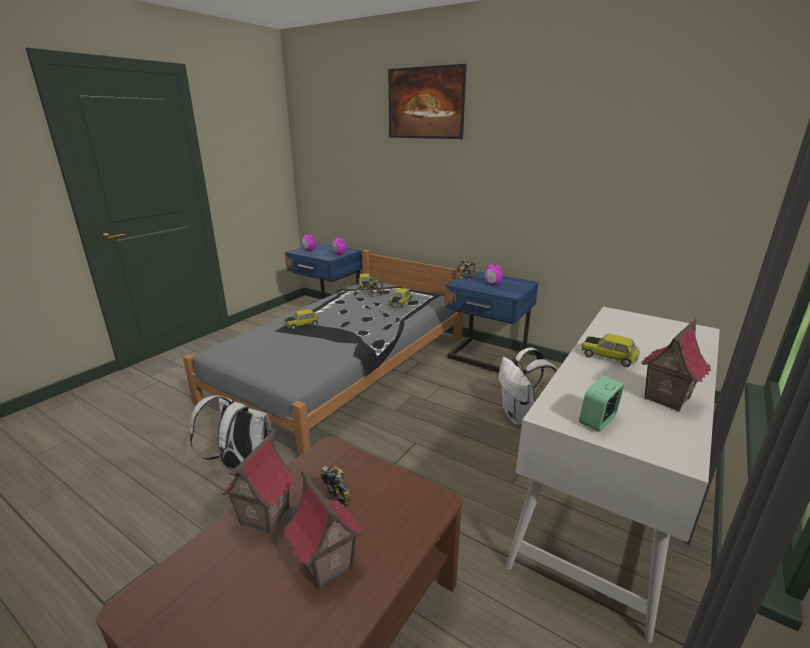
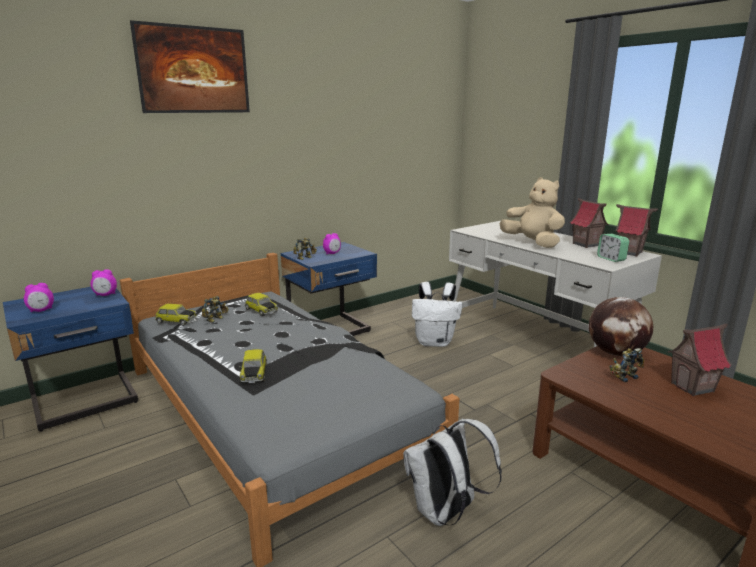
camera: 70 degrees left, 5 degrees down
(264, 516) = (651, 408): toy house -> toy house (629, 253)
(407, 494) = (616, 353): none -> globe
(609, 356) = (532, 243): toy car -> beige plush toy

